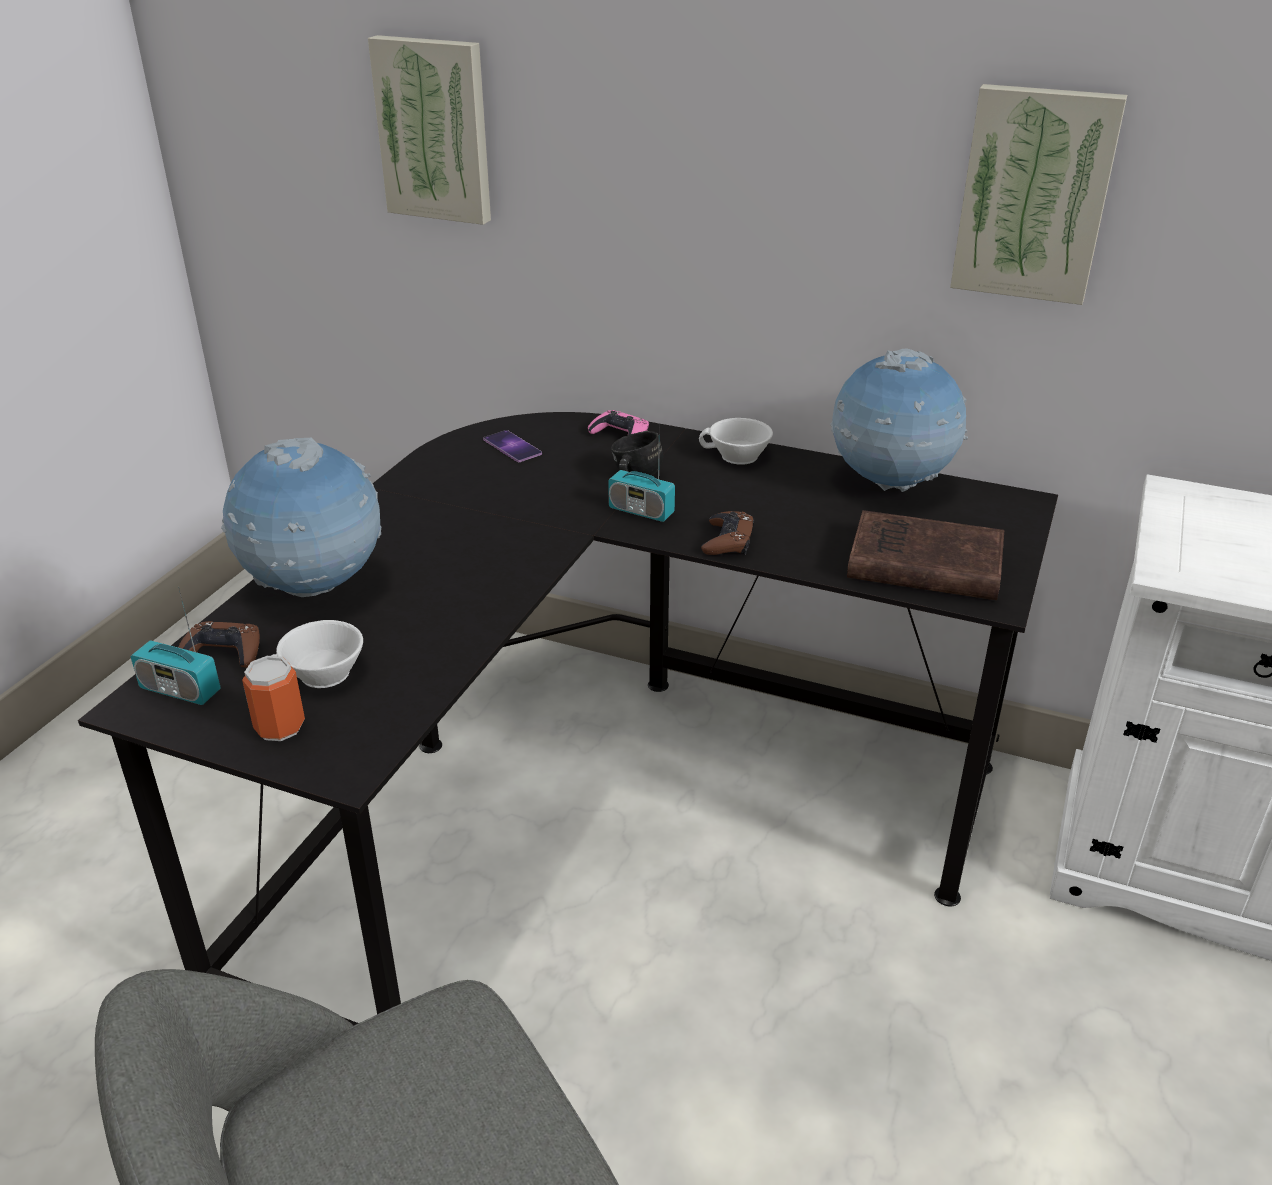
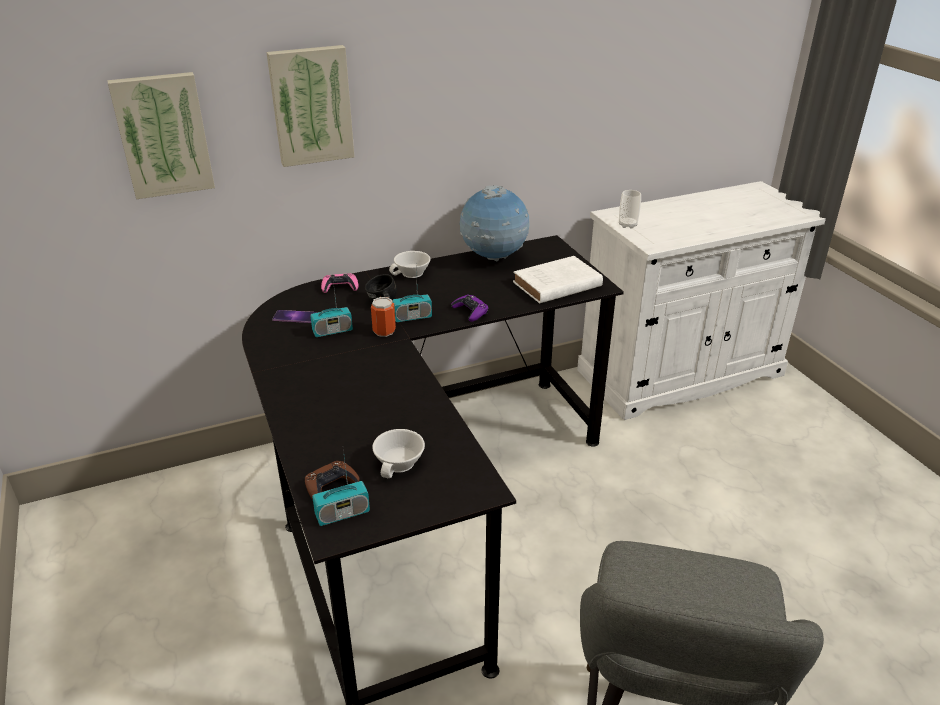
camera: 45 degrees left, 0 degrees up
(280, 727) = (423, 495): can -> can (384, 331)
(315, 588) = (320, 432): globe -> none
(522, 482) = (332, 331): none -> radio
(728, 540) = (470, 311): brown game controller -> purple game controller
(920, 564) = (555, 285): brown book -> white book
(1035, 194) = (525, 93): picture -> picture (311, 105)
(1180, 521) = (627, 225): none -> cup

